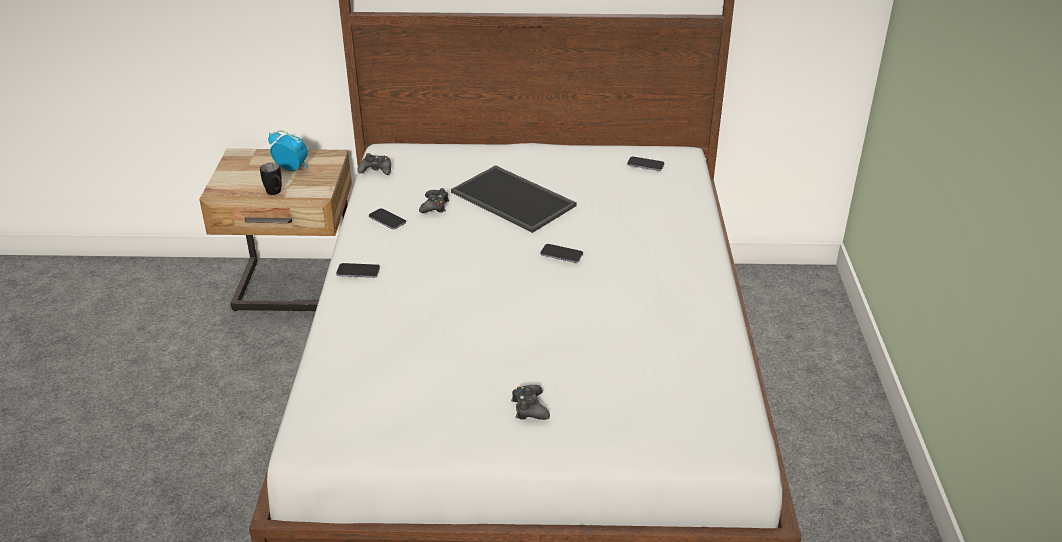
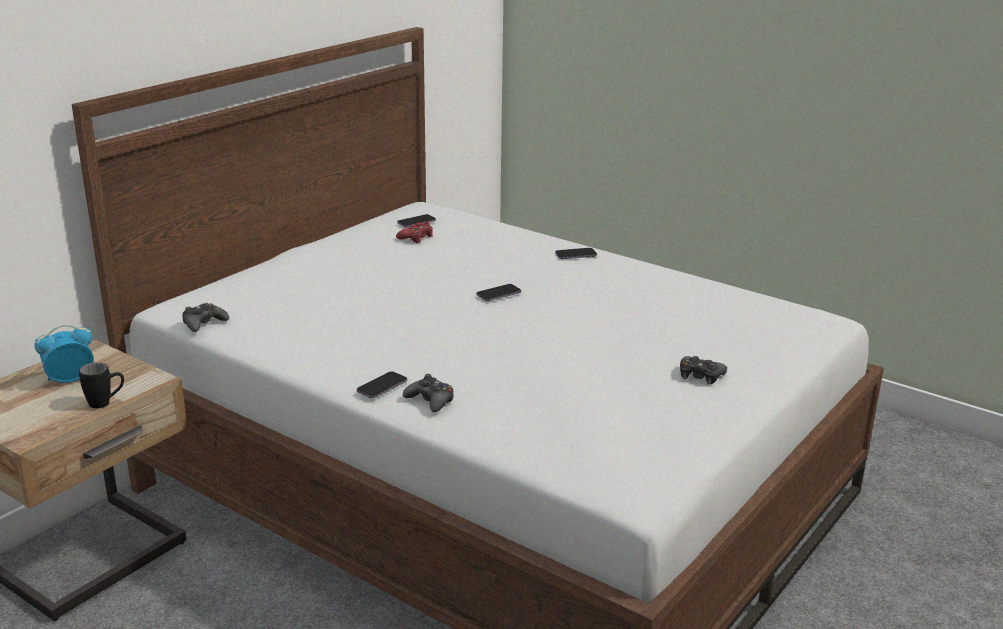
camera: 55 degrees left, 10 degrees down
(387, 220) = (311, 346): phone -> phone (575, 255)
(434, 206) = (326, 318): black game controller -> black game controller (430, 400)
(515, 198) = (377, 283): tray -> none
(618, 177) = (416, 237): none -> red game controller

